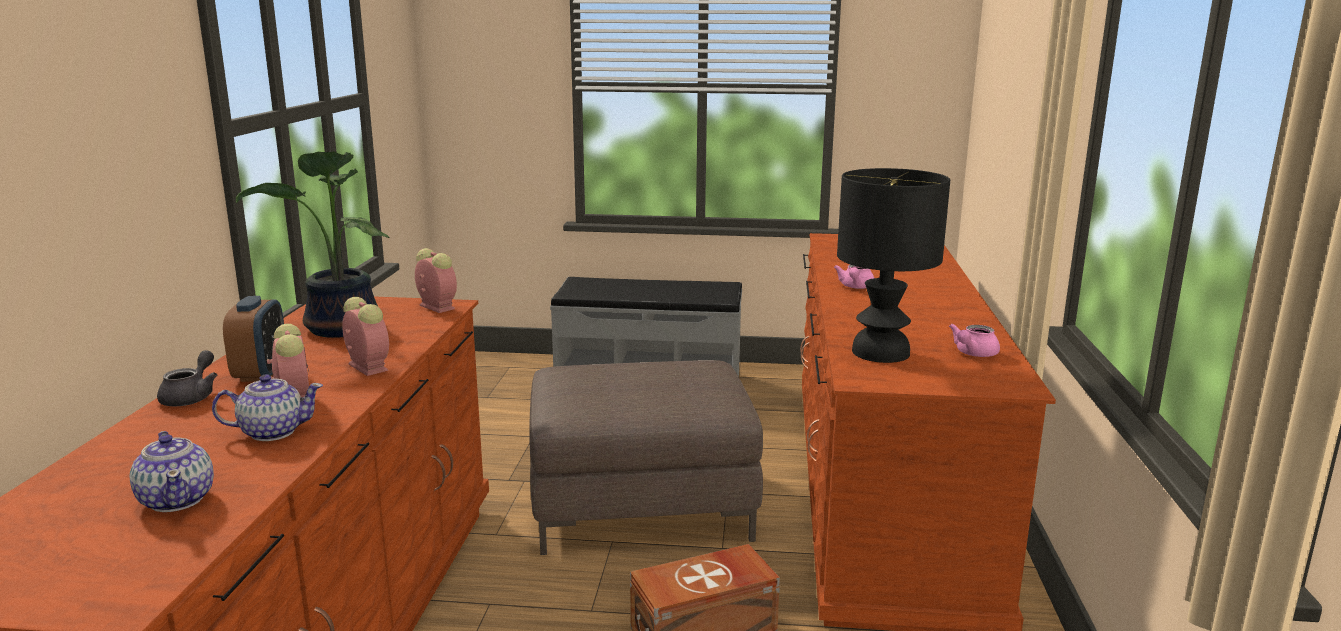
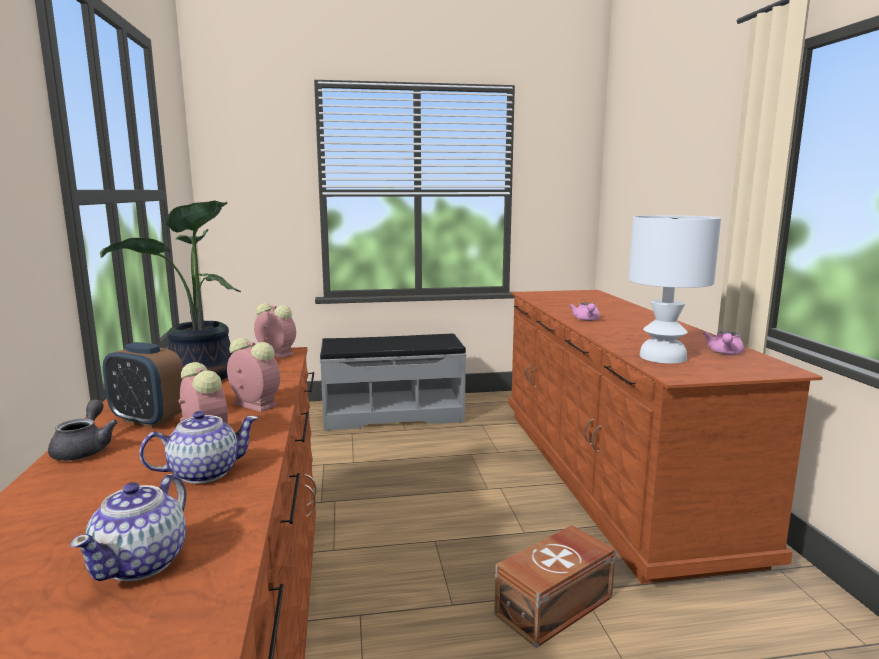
camera: 15 degrees left, 5 degrees down
(177, 499) = (142, 562): teapot -> teapot turned 60 degrees clockwise
(261, 373) = (148, 420): alarm clock -> alarm clock turned 135 degrees clockwise
(641, 504) = (440, 506): brown ottoman -> none
(882, 352) = (664, 357): black table lamp -> white table lamp

